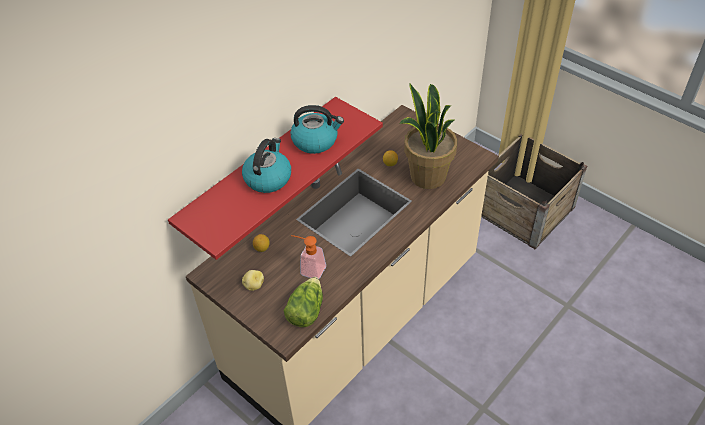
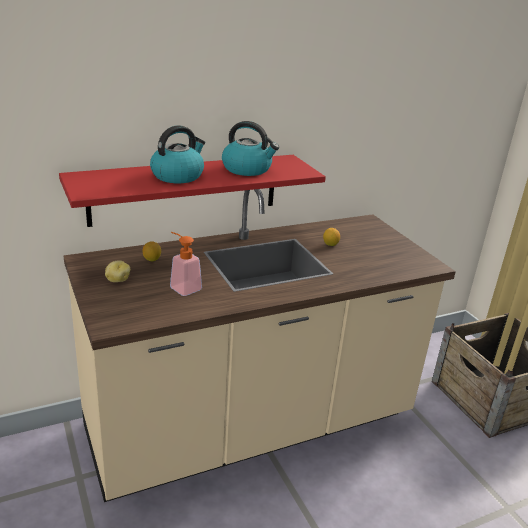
camera: 20 degrees right, 20 degrees down
(305, 310) = (149, 314): lettuce -> none
(427, 176) = (363, 262): potted plant -> none

